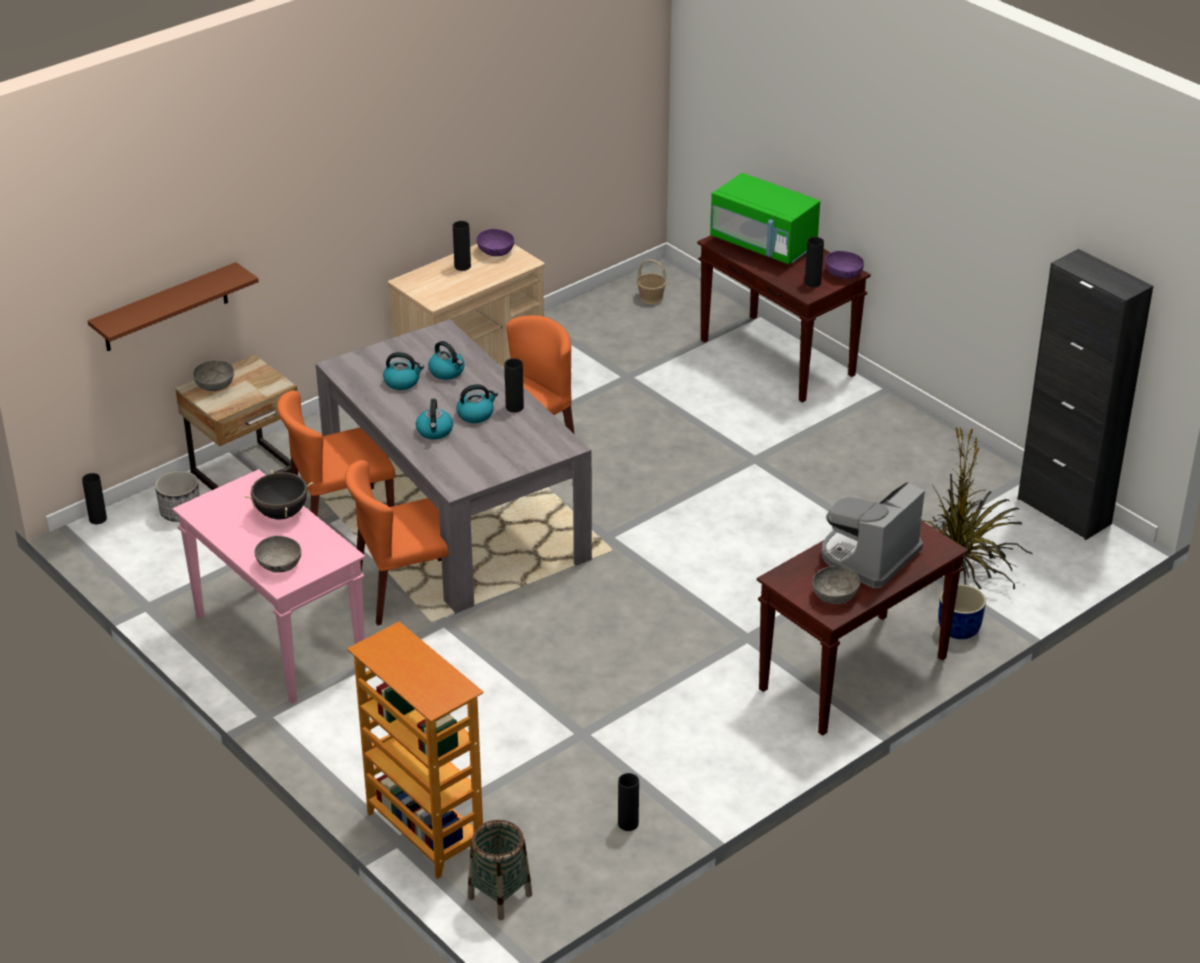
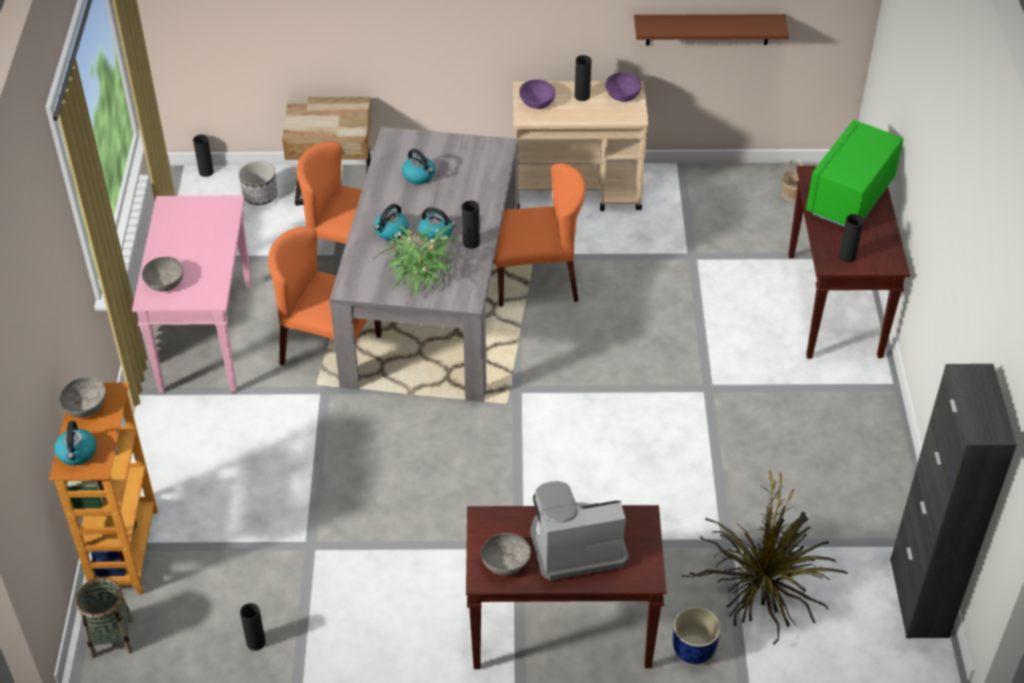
camera: 40 degrees right, 10 degrees up
(165, 308) = (284, 30): brown shelf -> brown shelf (708, 29)
(215, 385) = (315, 108): grey bowl -> grey bowl (85, 406)
(281, 513) = (214, 241): black cooking pot -> none
(447, 372) = (460, 184): kettle -> kettle (77, 453)
(502, 447) = (420, 273): none -> potted plant
(763, 244) = (849, 197): green microwave -> green microwave turned 45 degrees clockwise
(843, 274) = (885, 262): purple bowl -> purple bowl (537, 102)

